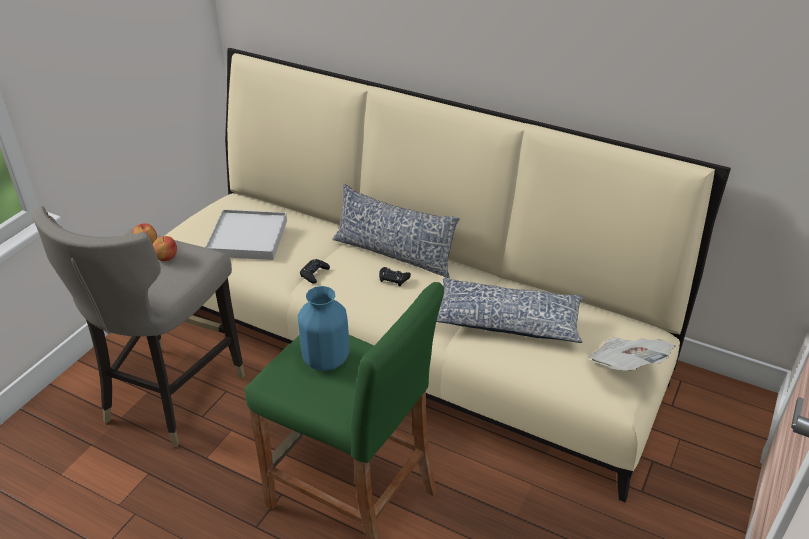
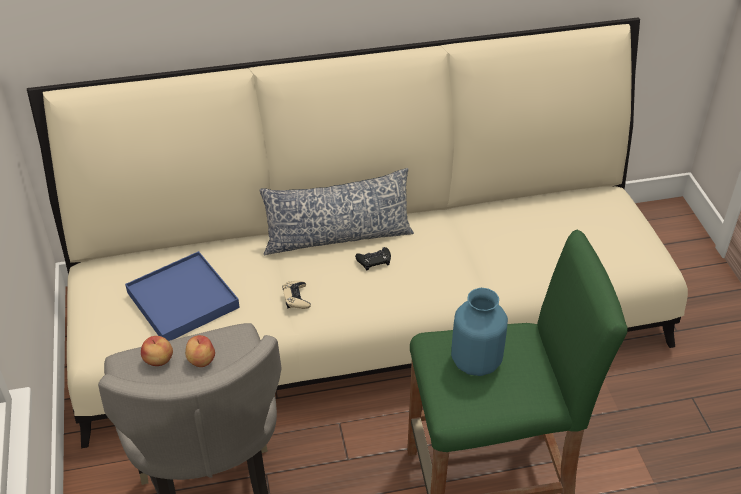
camera: 40 degrees left, 5 degrees up
(248, 238) = (183, 300): white tray -> blue tray
(314, 273) = (296, 298): black game controller -> beige game controller
(506, 321) = (508, 245): pillow -> none
(626, 366) = (634, 231): newspaper -> none

